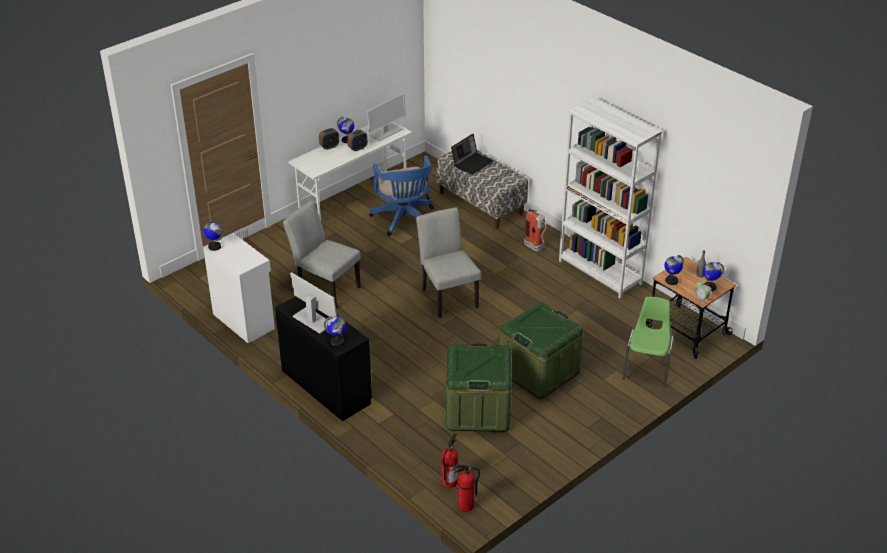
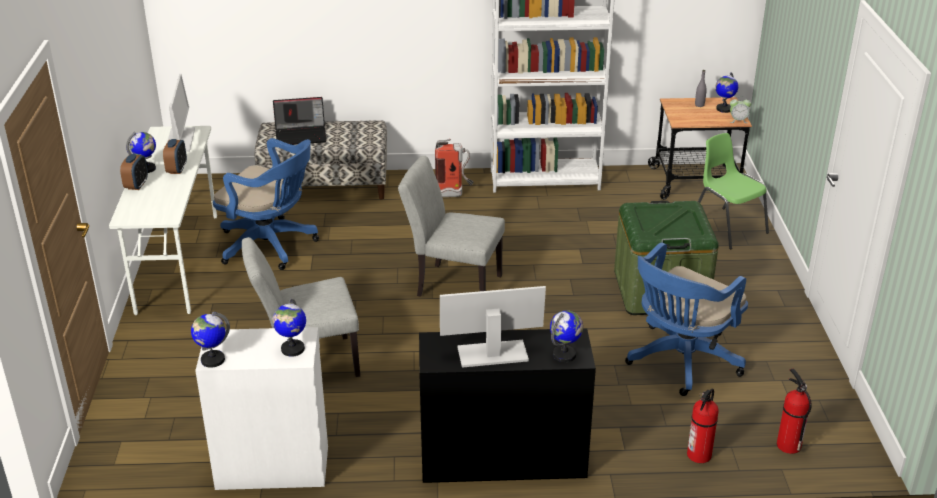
camera: 50 degrees left, 5 degrees down
(465, 505) = (842, 453): fire extinguisher -> fire extinguisher (699, 455)
(472, 163) = (301, 135): laptop -> laptop turned 90 degrees clockwise
(478, 410) = (680, 362): green storage box -> blue office chair
(671, 281) = (690, 121): globe -> globe (292, 349)

